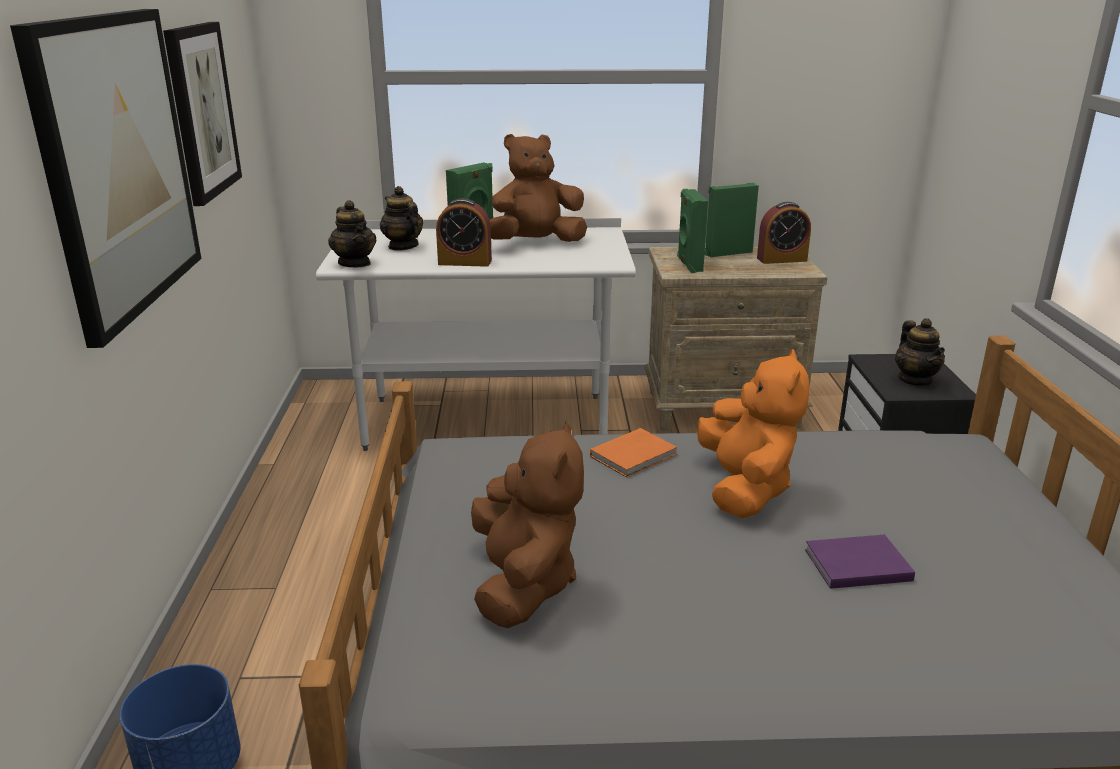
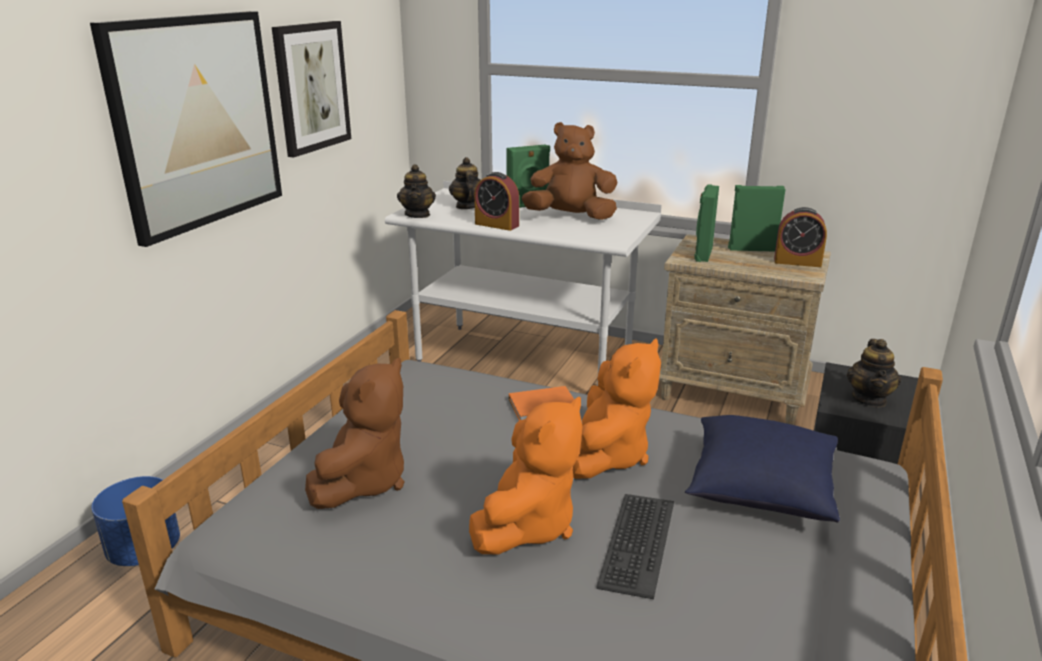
camera: 25 degrees right, 0 degrees up
(741, 578) = (528, 525): none -> orange plush toy
(854, 564) = (636, 543): purple book -> keyboard
(904, 484) = (760, 489): none -> blue pillow

